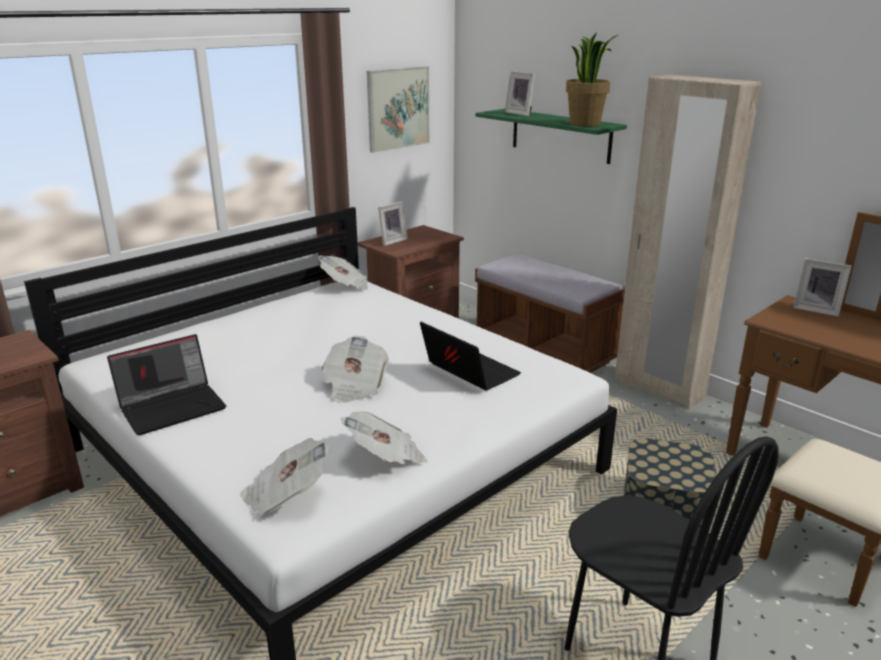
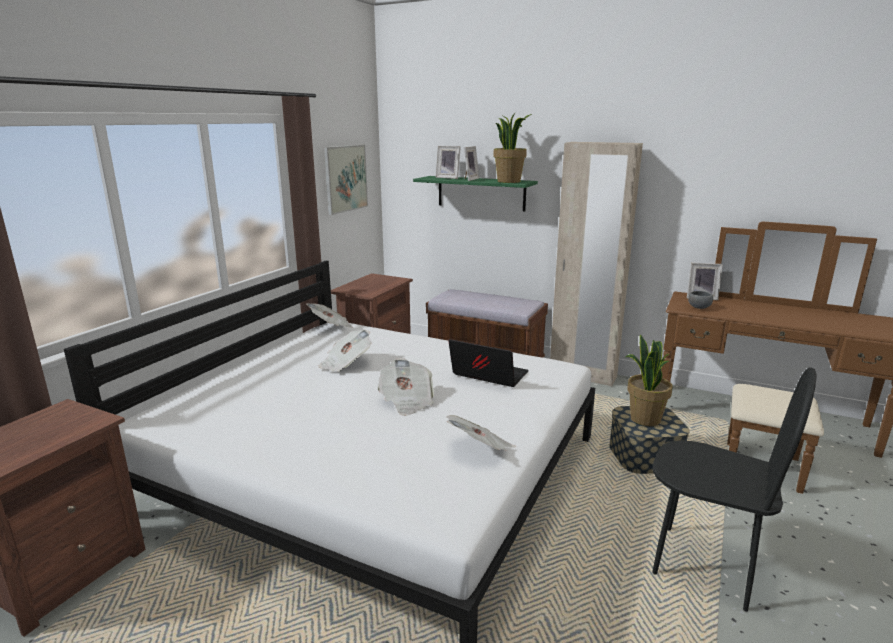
camera: 20 degrees left, 5 degrees down
(173, 406) = (256, 445): laptop -> none
(286, 495) = (425, 496): newspaper -> newspaper (345, 364)
(391, 241) = (357, 287): picture frame -> picture frame (469, 179)
(665, 460) = (644, 419): none -> potted plant
(796, 323) = (699, 307): none -> grey bowl

